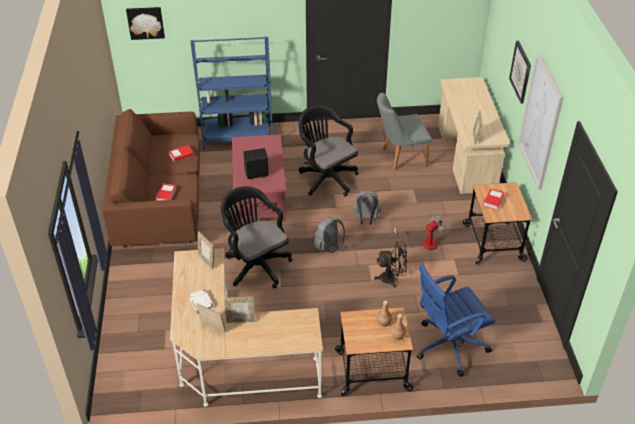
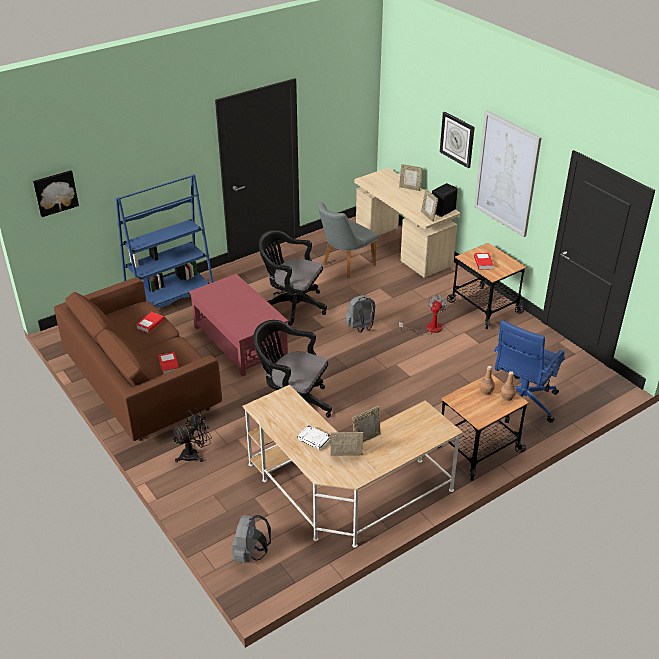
camera: 30 degrees left, 5 degrees down
(207, 260) = (283, 401): picture frame -> picture frame (410, 188)
(257, 174) = (246, 315): black speaker -> black speaker (443, 211)
(329, 247) = (348, 363): grey backpack -> grey backpack (250, 554)
(392, 278) = (426, 368): black fan -> black fan (194, 454)

